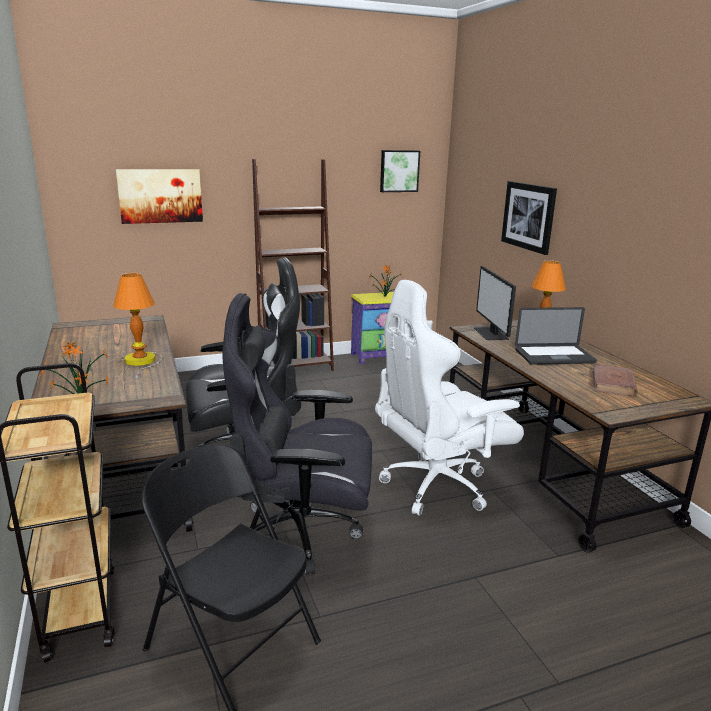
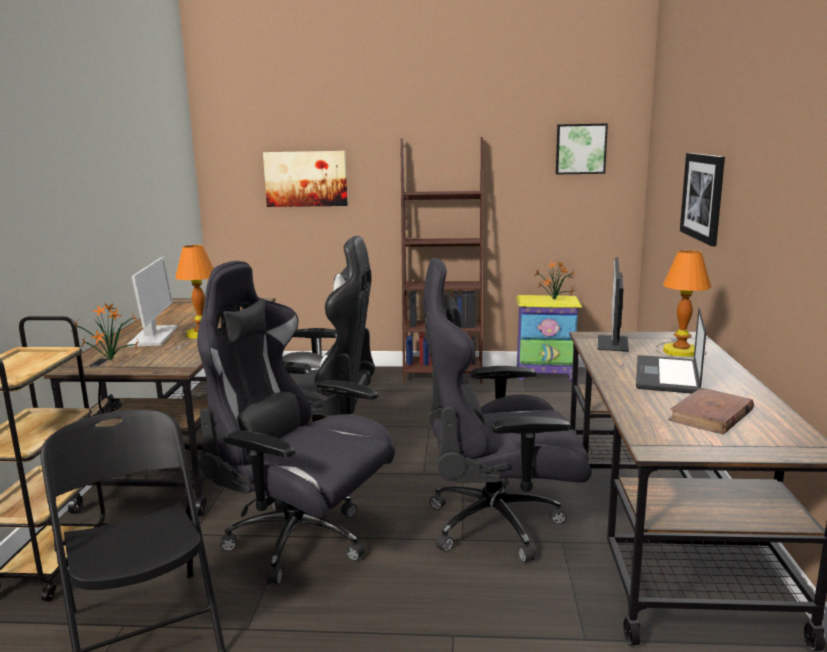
camera: 25 degrees right, 5 degrees down
(91, 367) = (154, 336): none -> monitor
(441, 484) = (502, 524): white office chair -> black office chair
(554, 356) = (666, 376): laptop -> laptop turned 90 degrees clockwise

